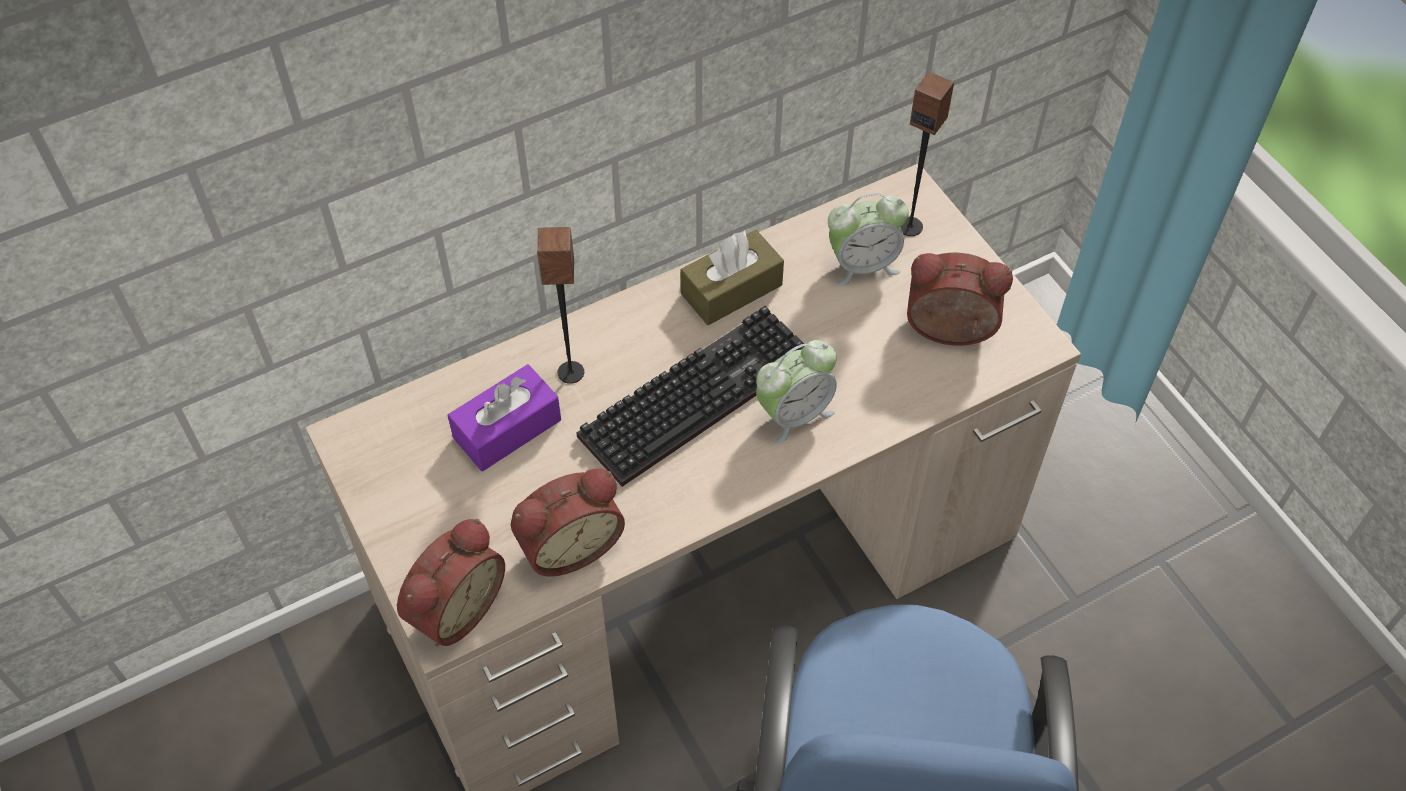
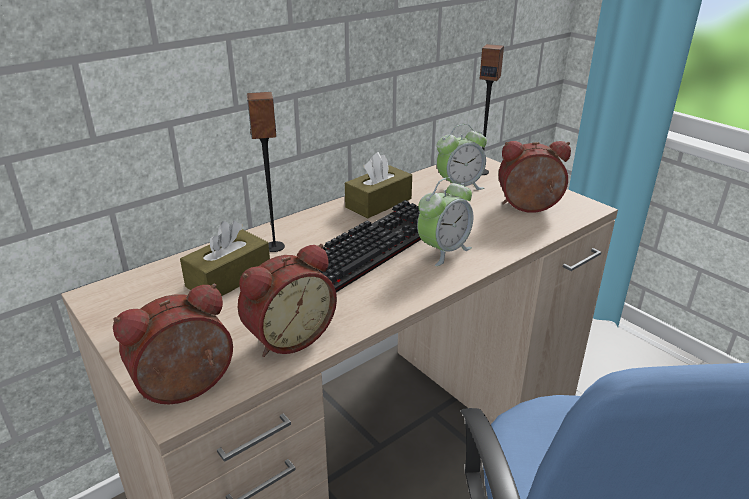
camera: 10 degrees left, 25 degrees down
(453, 607) = (187, 389): alarm clock -> alarm clock turned 150 degrees counterclockwise
(507, 429) = (229, 278): purple tissue box -> brown tissue box

